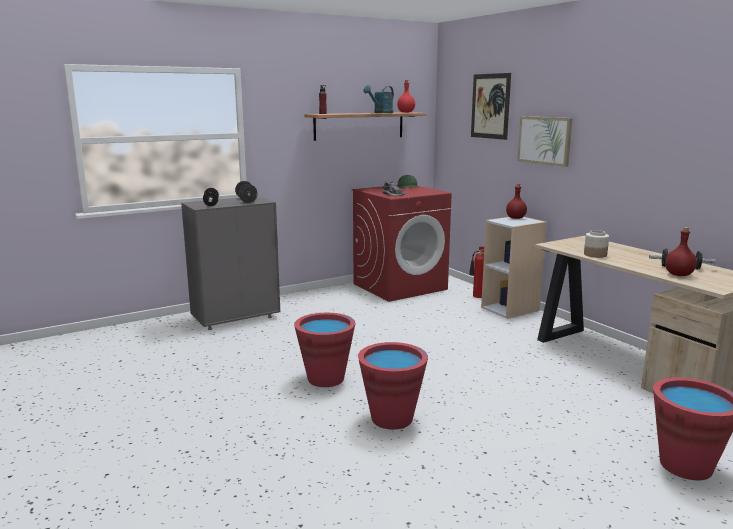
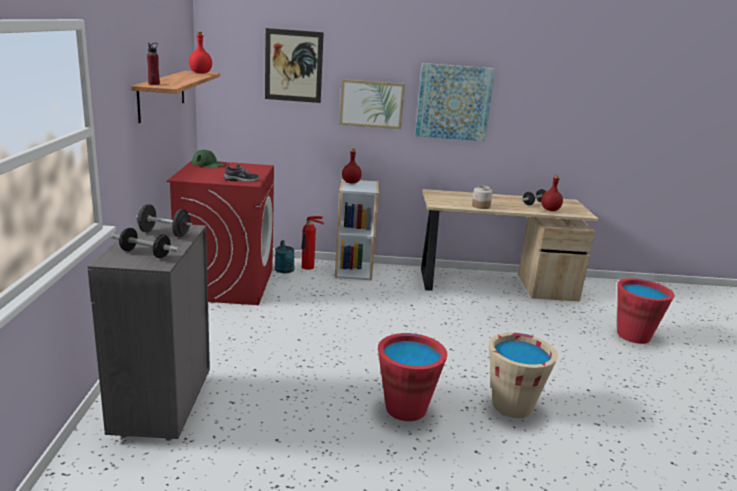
camera: 60 degrees left, 5 degrees up
(381, 113) = (190, 76): turquoise watering can -> turquoise watering can (285, 271)
(392, 418) = (512, 406): red bucket -> beige bucket
(618, 137) = (453, 102): none -> picture

